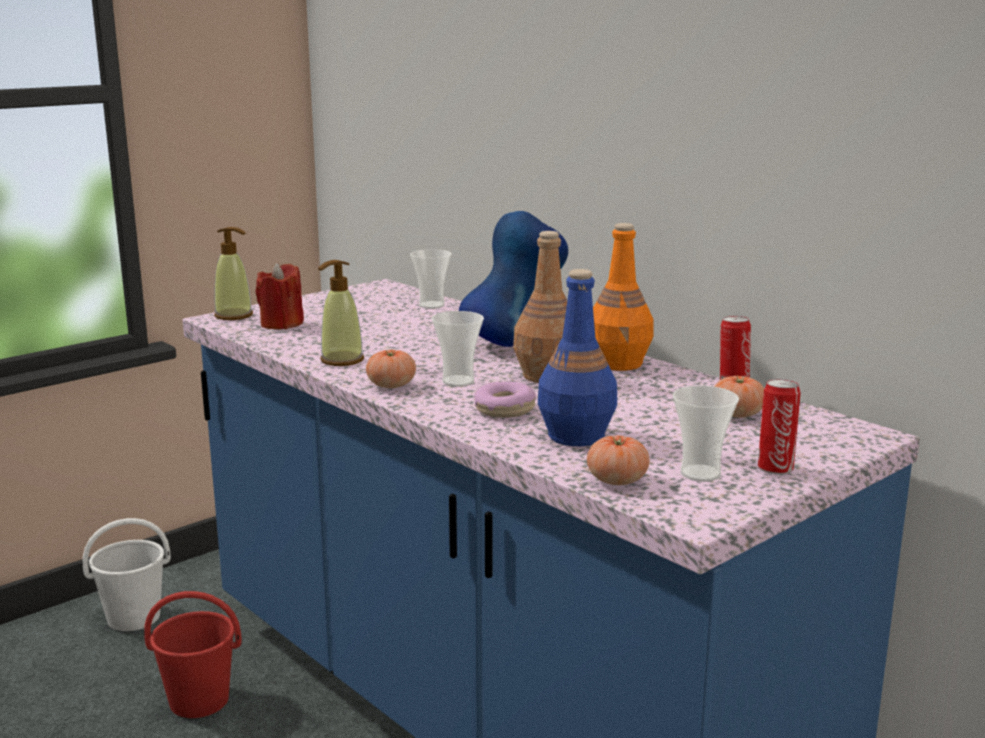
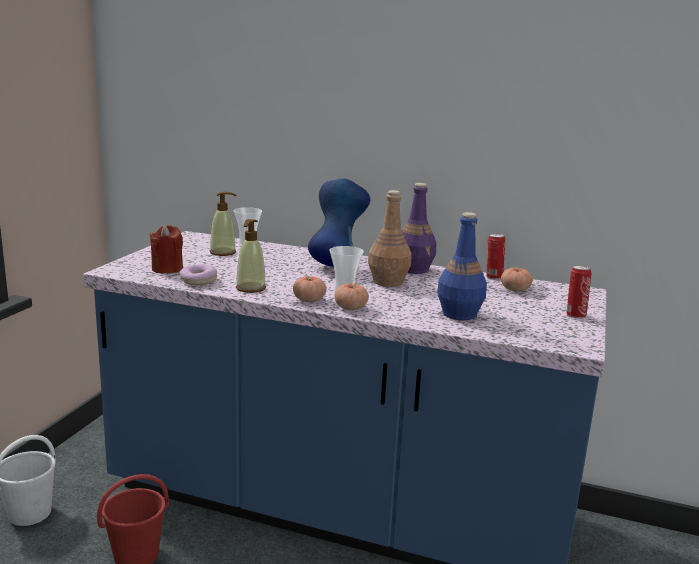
camera: 30 degrees left, 0 degrees up
(234, 315) = (121, 267): soap dispenser -> soap dispenser (223, 252)
(504, 409) = (398, 305): donut -> donut (198, 281)
(617, 480) = (517, 335): tomato -> tomato (351, 308)
(619, 363) = (414, 269): orange bottle -> purple bottle
(700, 474) = (548, 324): cup -> none

